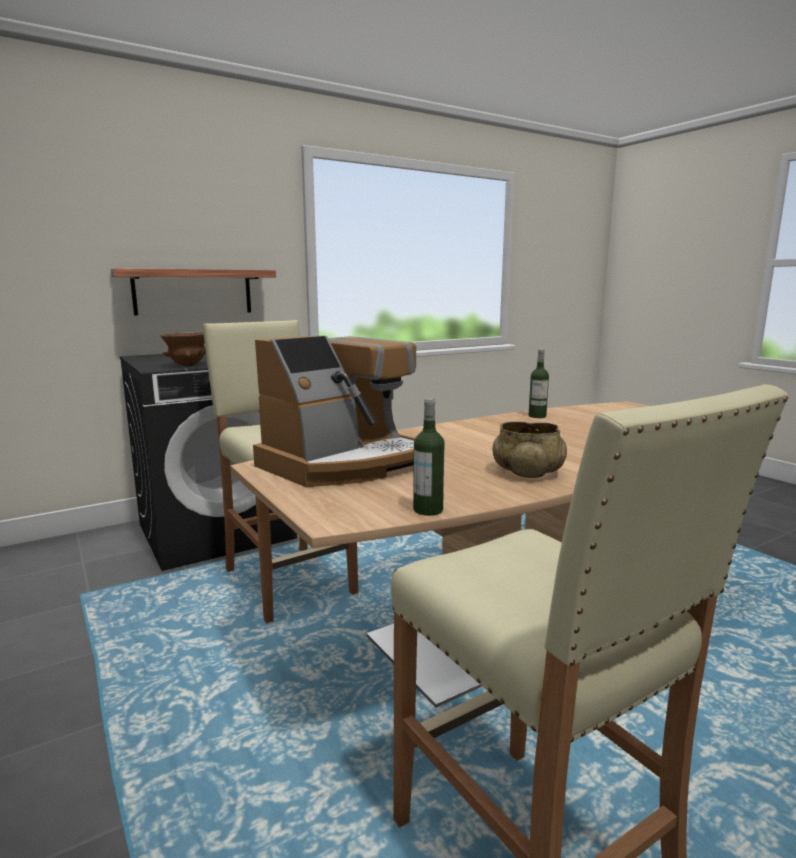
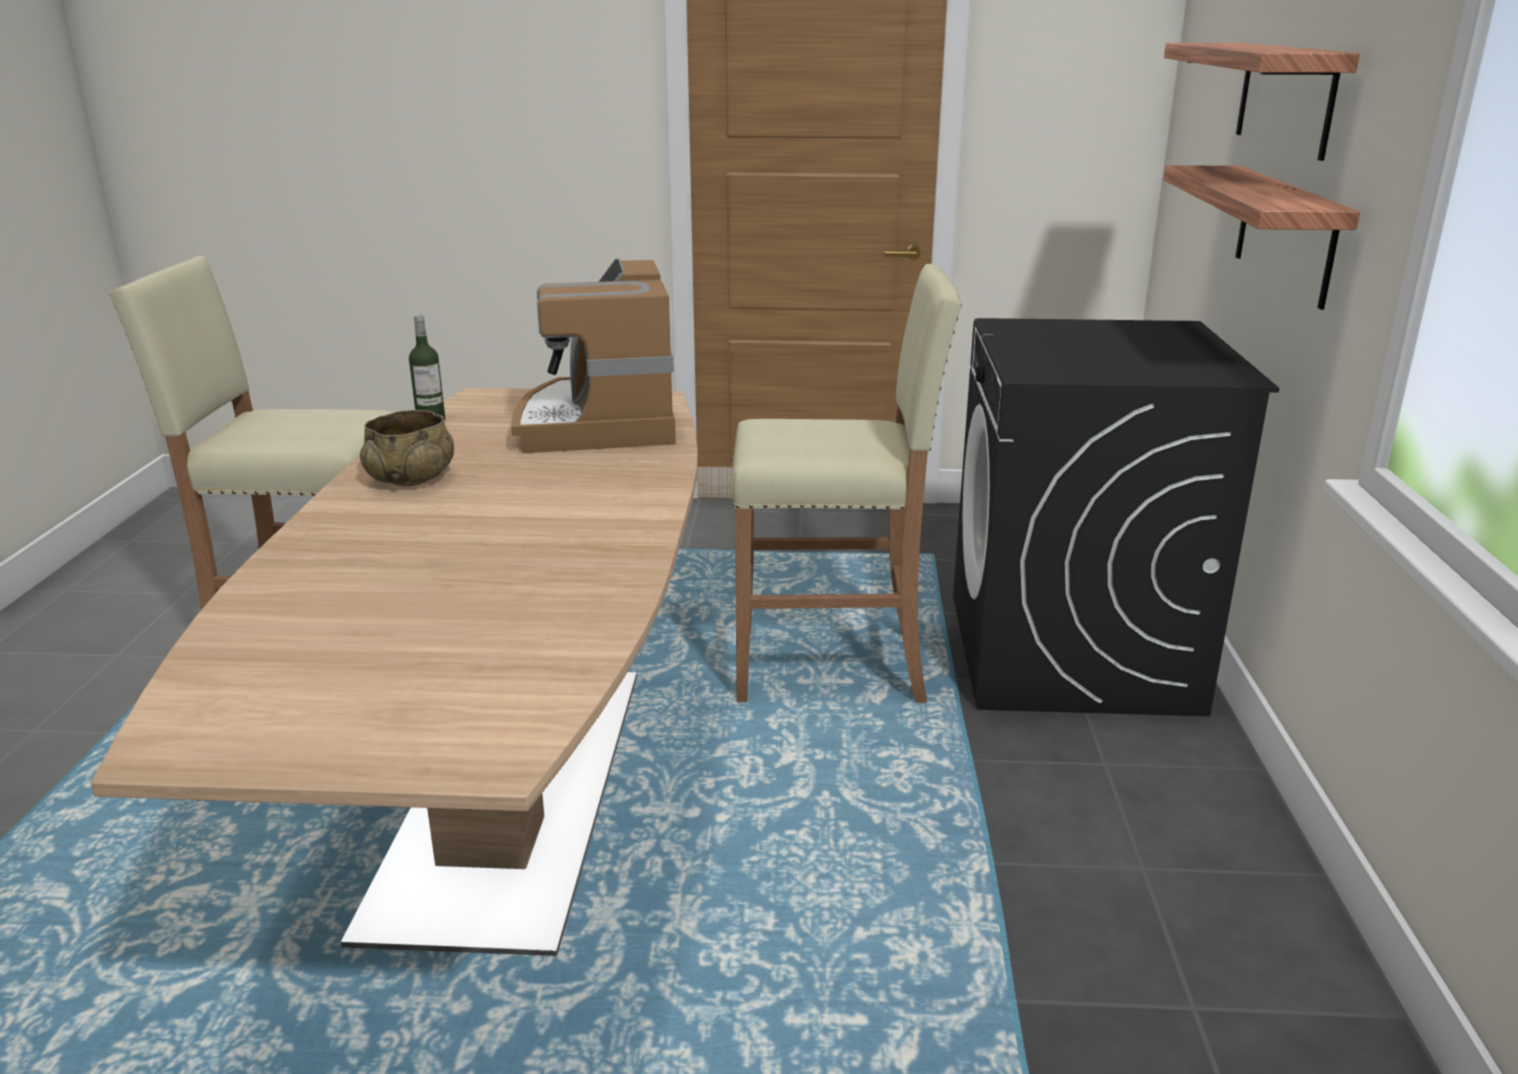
camera: 125 degrees right, 10 degrees up
(156, 231) = (1285, 97): none -> shelf
(188, 365) = (1013, 336): brown bowl -> none
(537, 416) = (594, 596): bottle -> none

